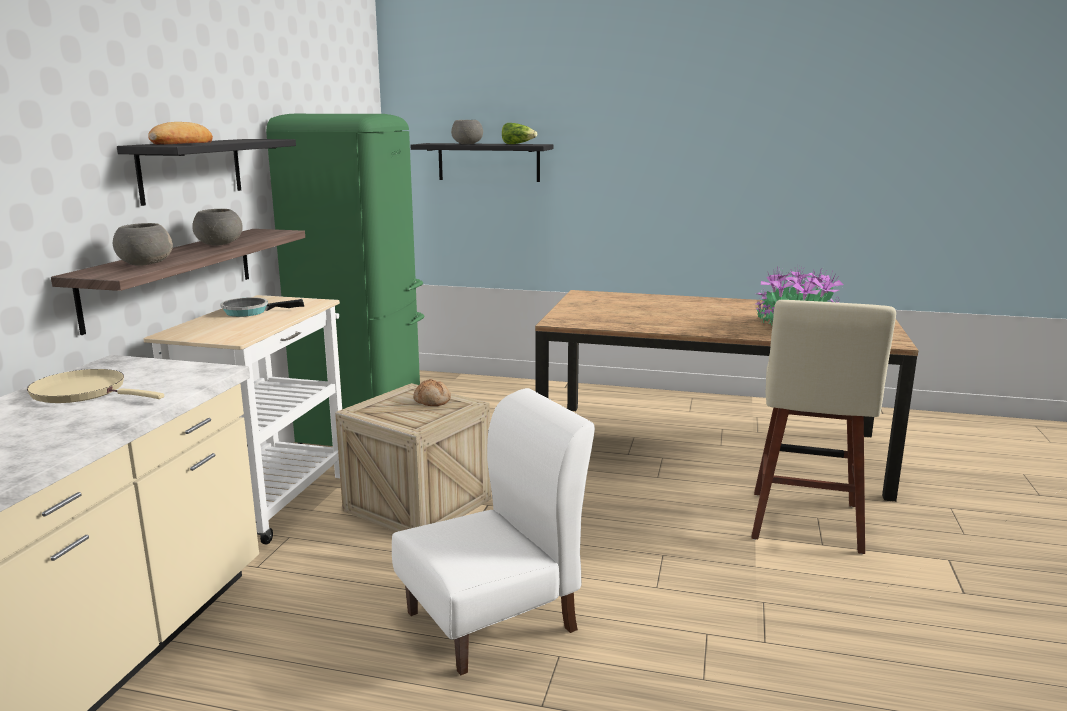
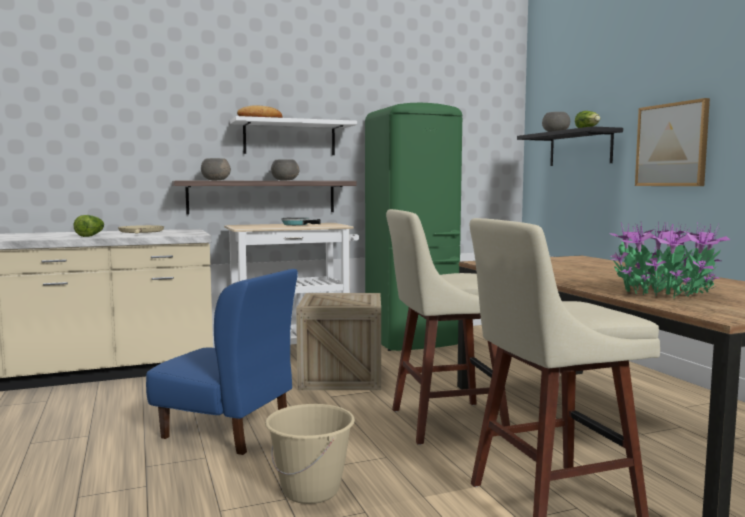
camera: 55 degrees right, 10 degrees down
(63, 429) = (90, 236): none -> lettuce
(191, 169) = (289, 138): black shelf -> white shelf
(432, 401) = (358, 300): bread -> none
(493, 621) = (227, 430): white chair -> blue chair
(615, 502) = (444, 423): none -> beige stool
(618, 168) = (672, 145): none -> picture
(701, 615) = (311, 490): none -> beige bucket

